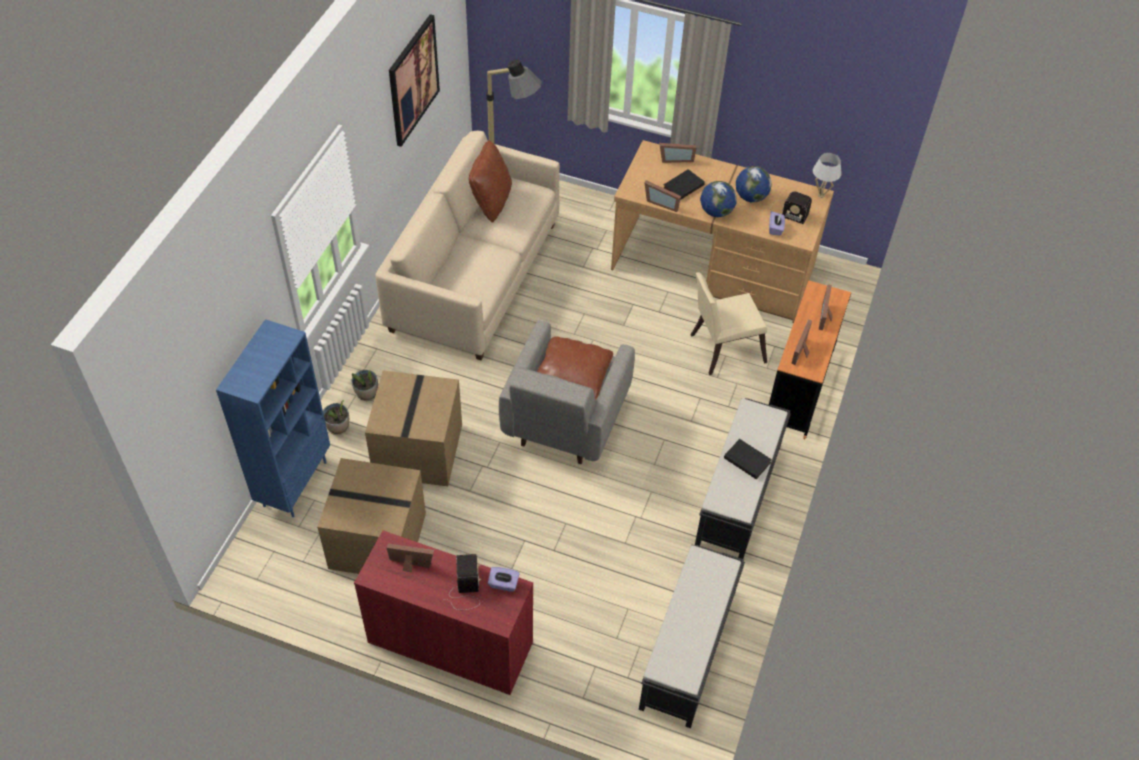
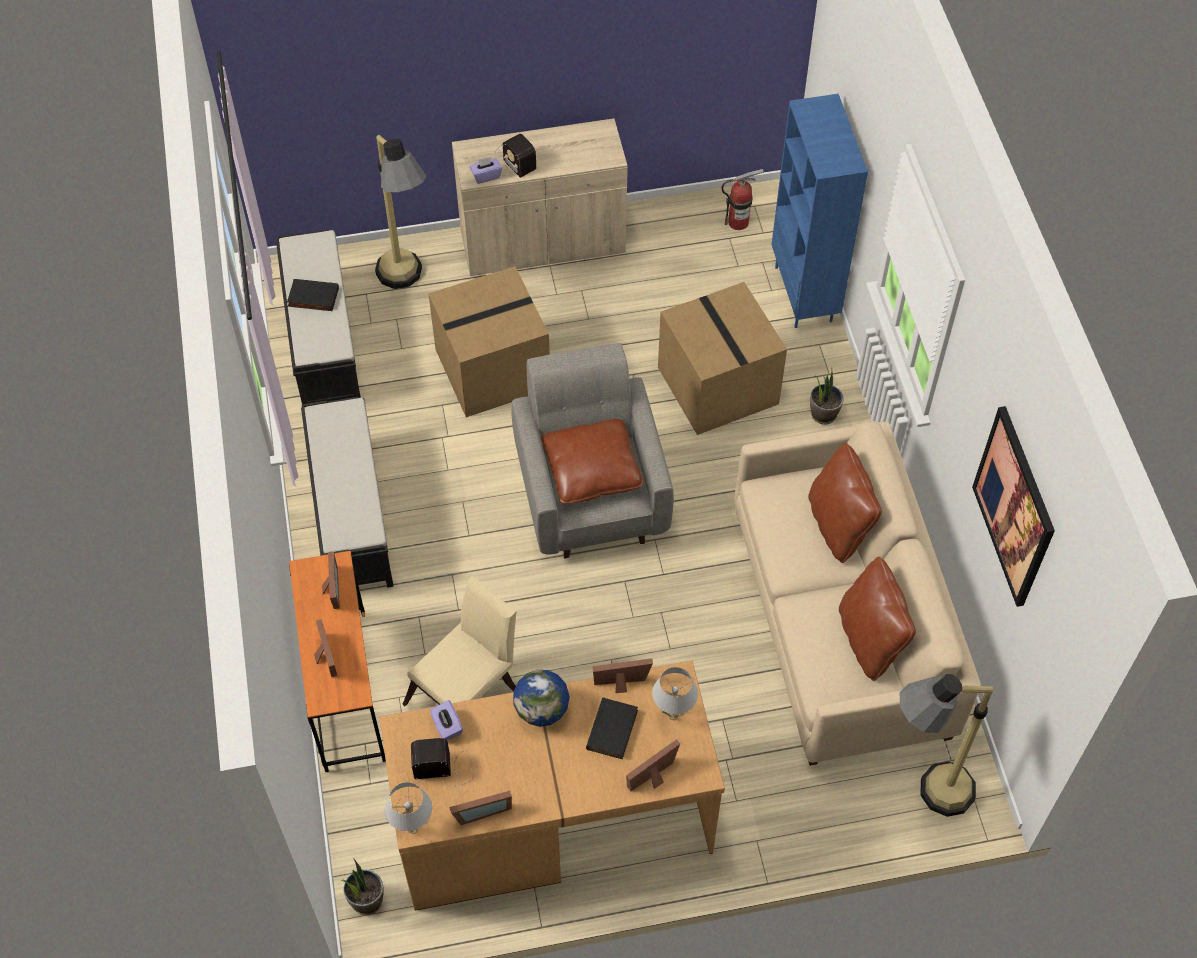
camera: 150 degrees right, 5 degrees up
(283, 571) = (738, 222): none -> fire extinguisher
(338, 427) = (817, 365): potted plant -> potted plant (366, 900)
(376, 541) = (680, 285): cardboard box -> cardboard box (493, 367)
(411, 566) = (577, 151): picture frame -> picture frame (480, 810)
(450, 643) = (542, 243): red cabinet -> beige cabinet
(452, 261) = (838, 525): none -> brown pillow
(588, 665) = (408, 286): none -> floor lamp
(645, 178) = (673, 715): none -> white table lamp
(748, 460) = (340, 470): black book -> black book (312, 298)
(750, 197) = (509, 765): globe -> none

